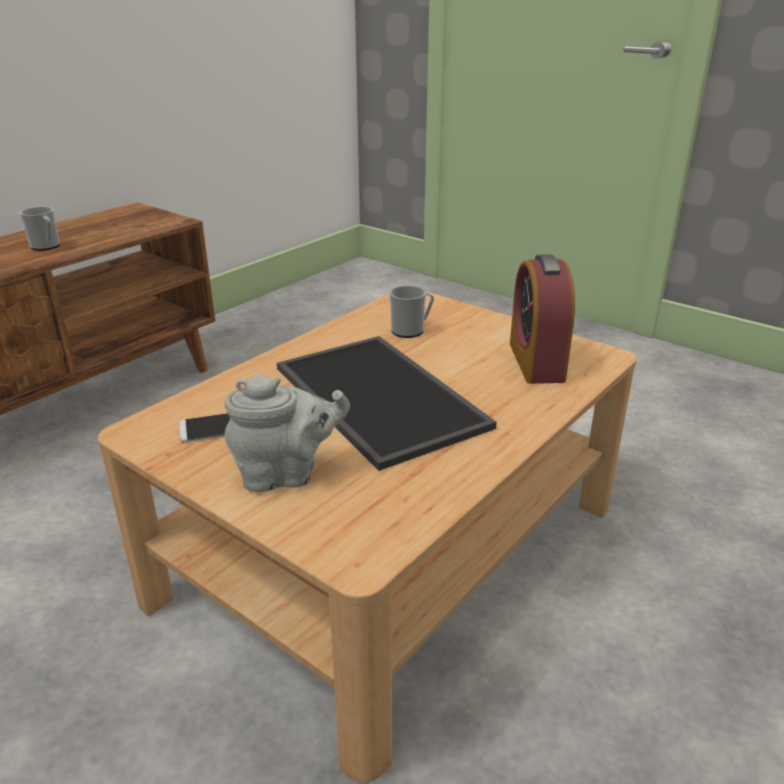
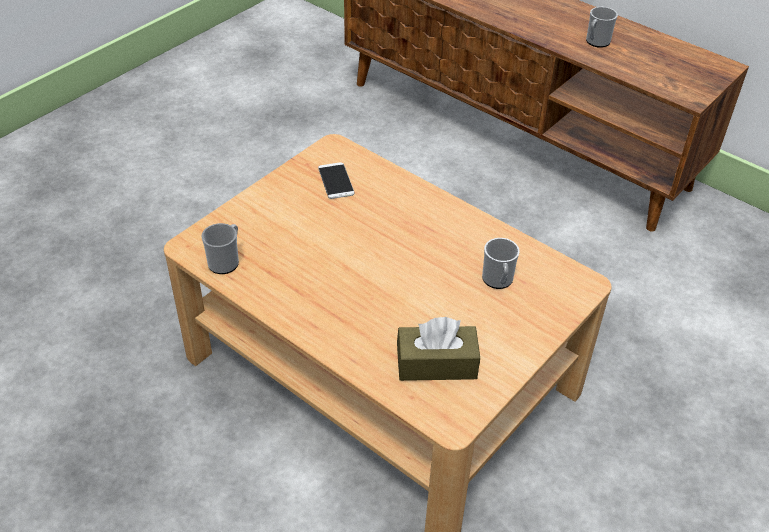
camera: 90 degrees right, 15 degrees up
(286, 474) = (277, 214): grey teapot -> none
(374, 397) = (374, 254): tray -> none
(394, 516) = (226, 261): none -> mug
(536, 361) = (436, 364): alarm clock -> brown tissue box

